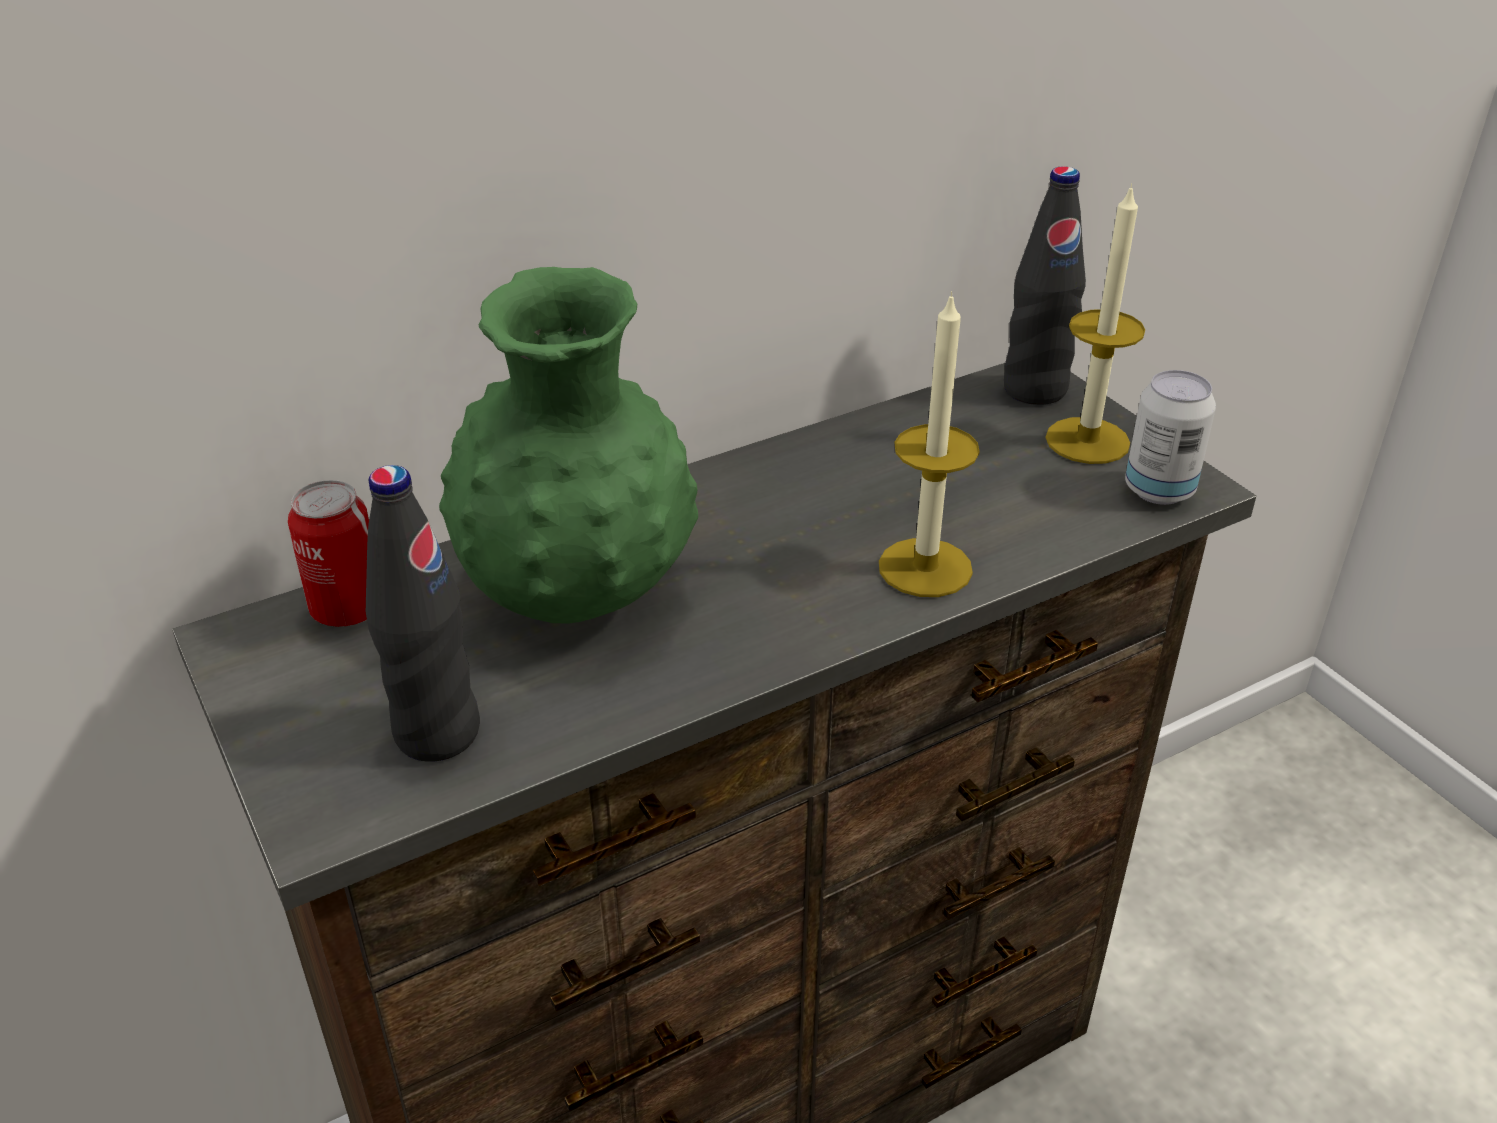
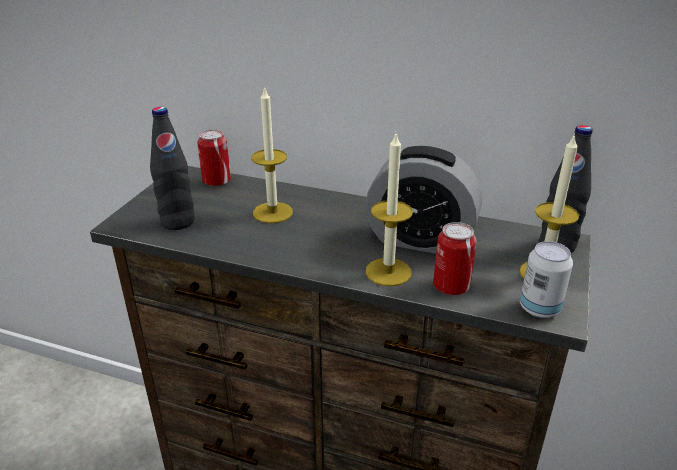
camera: 50 degrees right, 5 degrees down
(577, 595) = (272, 212): green vase -> candle
(875, 490) = (420, 240): none -> alarm clock
(1029, 532) = (451, 286): none -> can

